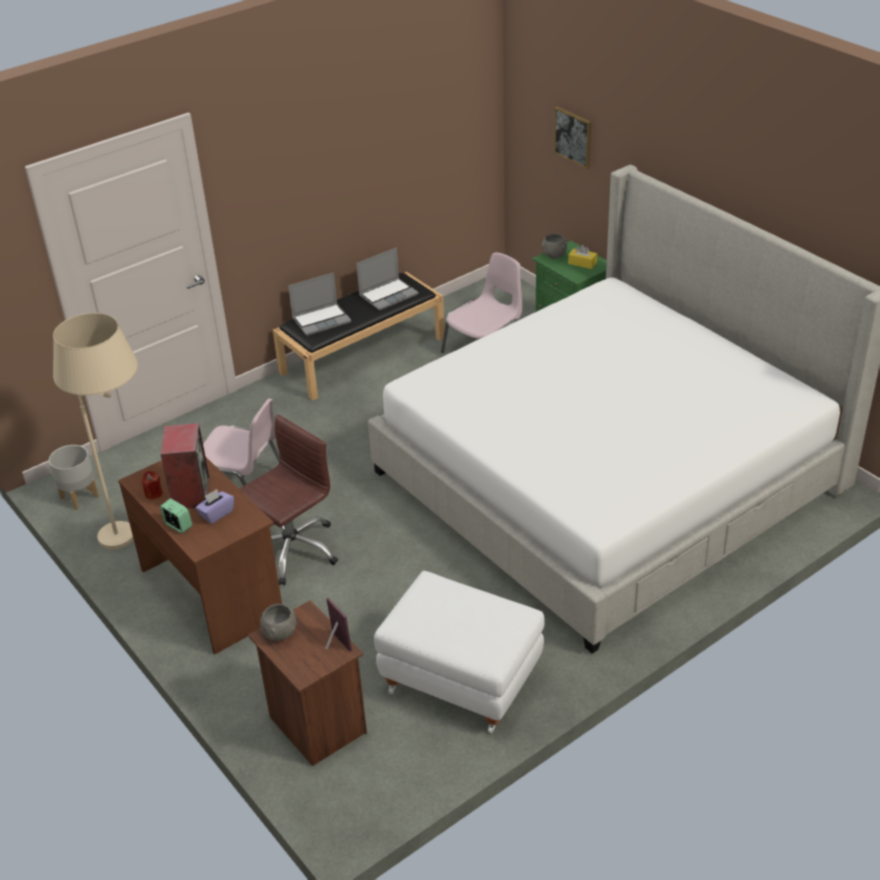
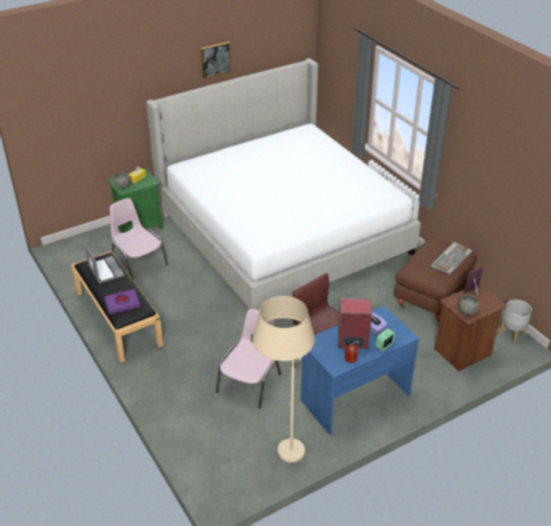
camera: 85 degrees left, 0 degrees up
(79, 497) = (239, 478): grey planter -> grey planter (512, 333)
(212, 591) = (354, 397): brown desk -> blue desk
(322, 320) = (122, 303): laptop -> purple book
(462, 680) = (431, 297): white ottoman -> brown ottoman
(466, 636) = (451, 258): none -> keyboard
(573, 137) = (90, 115): picture -> picture (215, 59)

